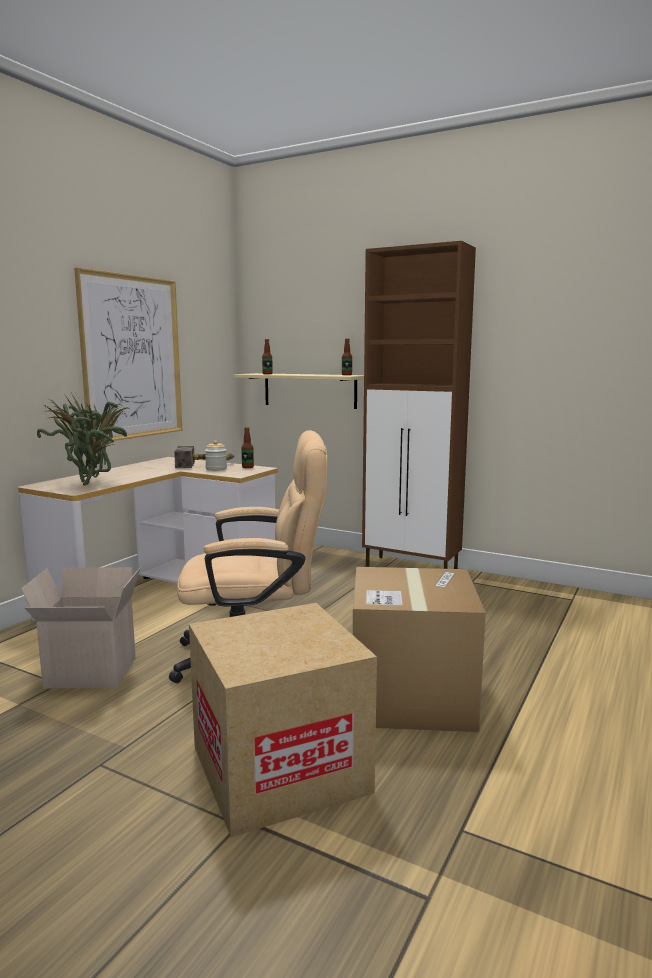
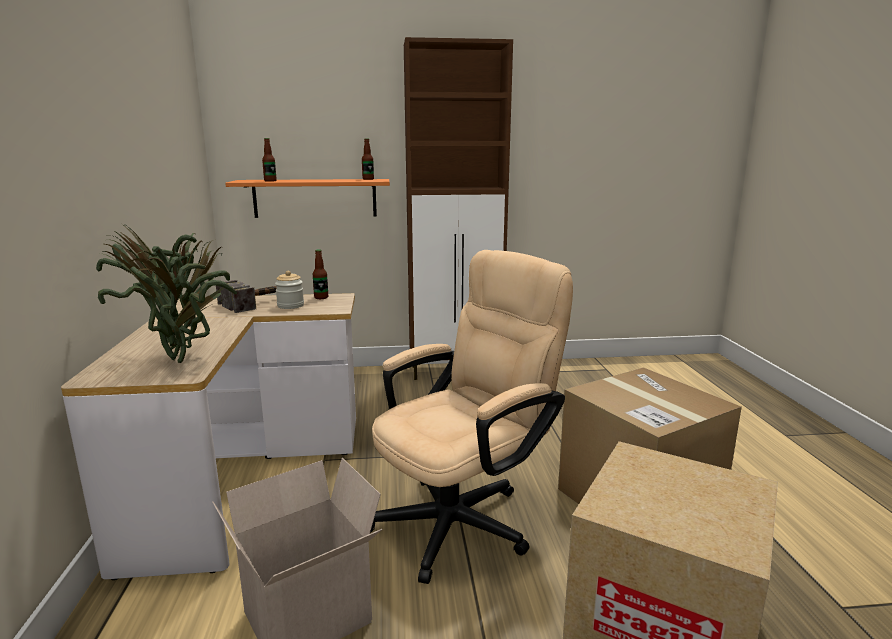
camera: 35 degrees left, 5 degrees up
(132, 357) = (134, 166): picture -> none
(309, 390) = (315, 198): beige shelf -> orange shelf

